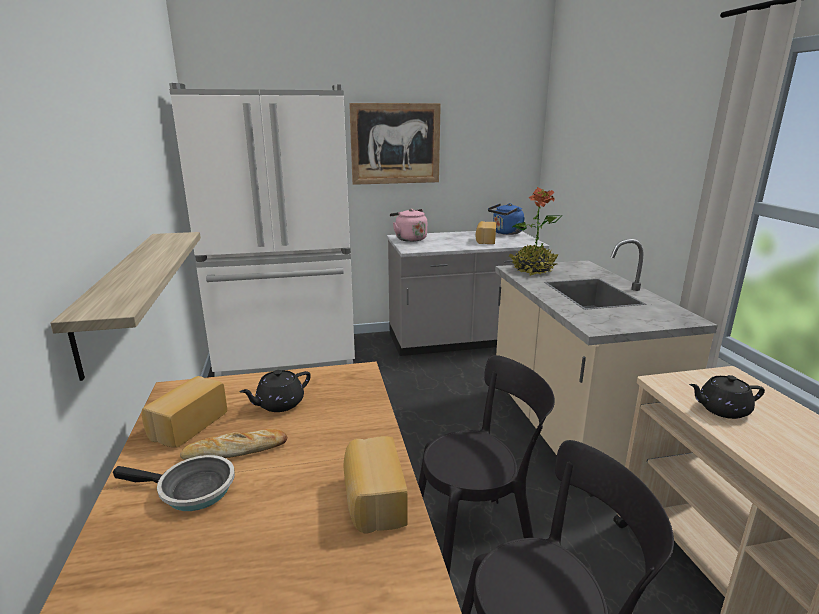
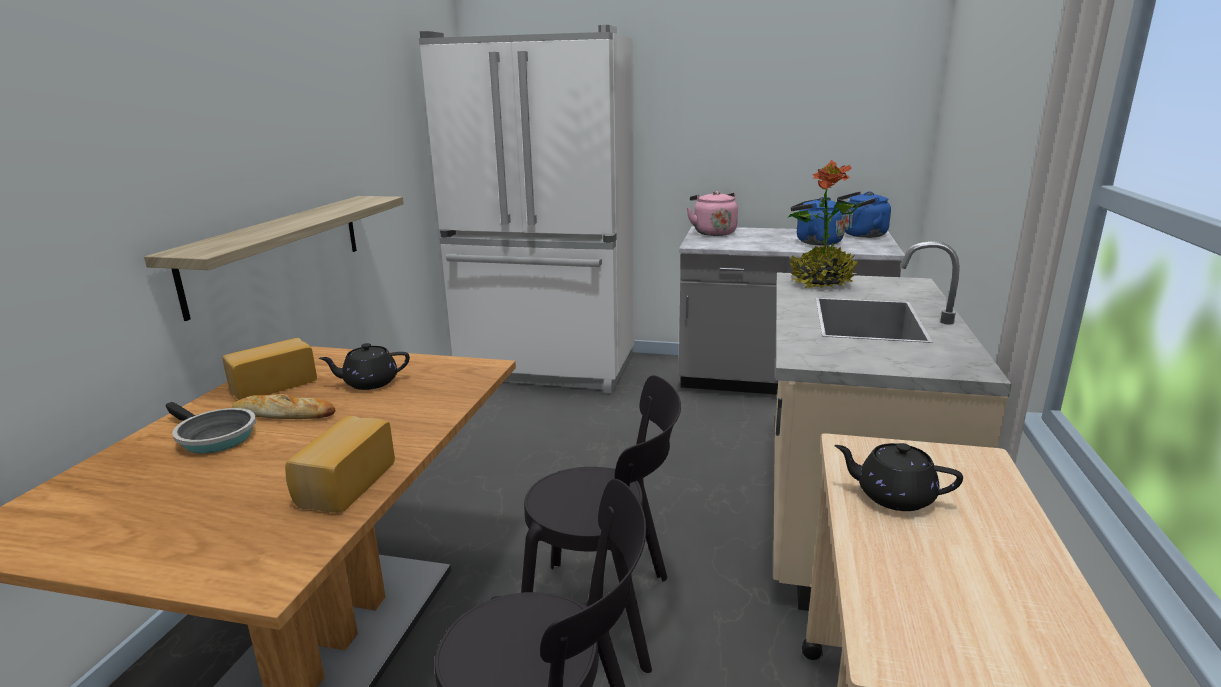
camera: 25 degrees right, 0 degrees up
(395, 144) = (710, 103): picture -> none
(485, 240) = (815, 242): bread -> blue kettle

